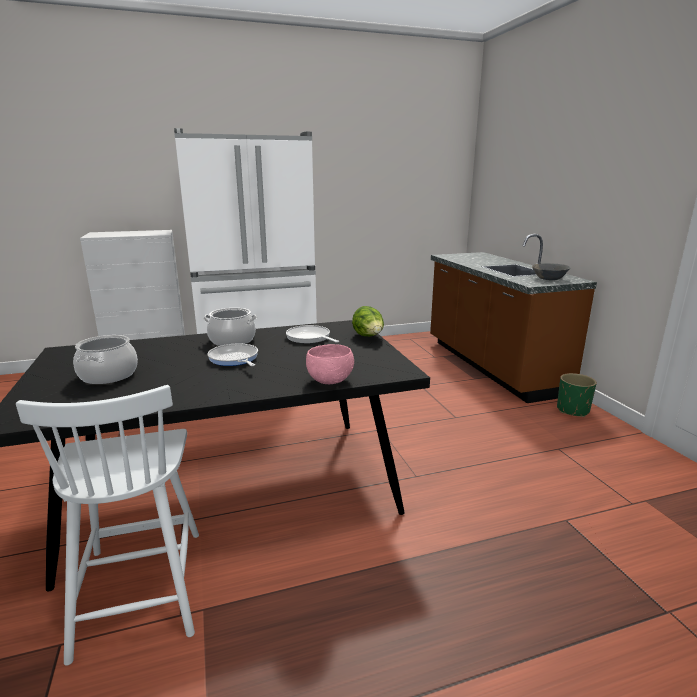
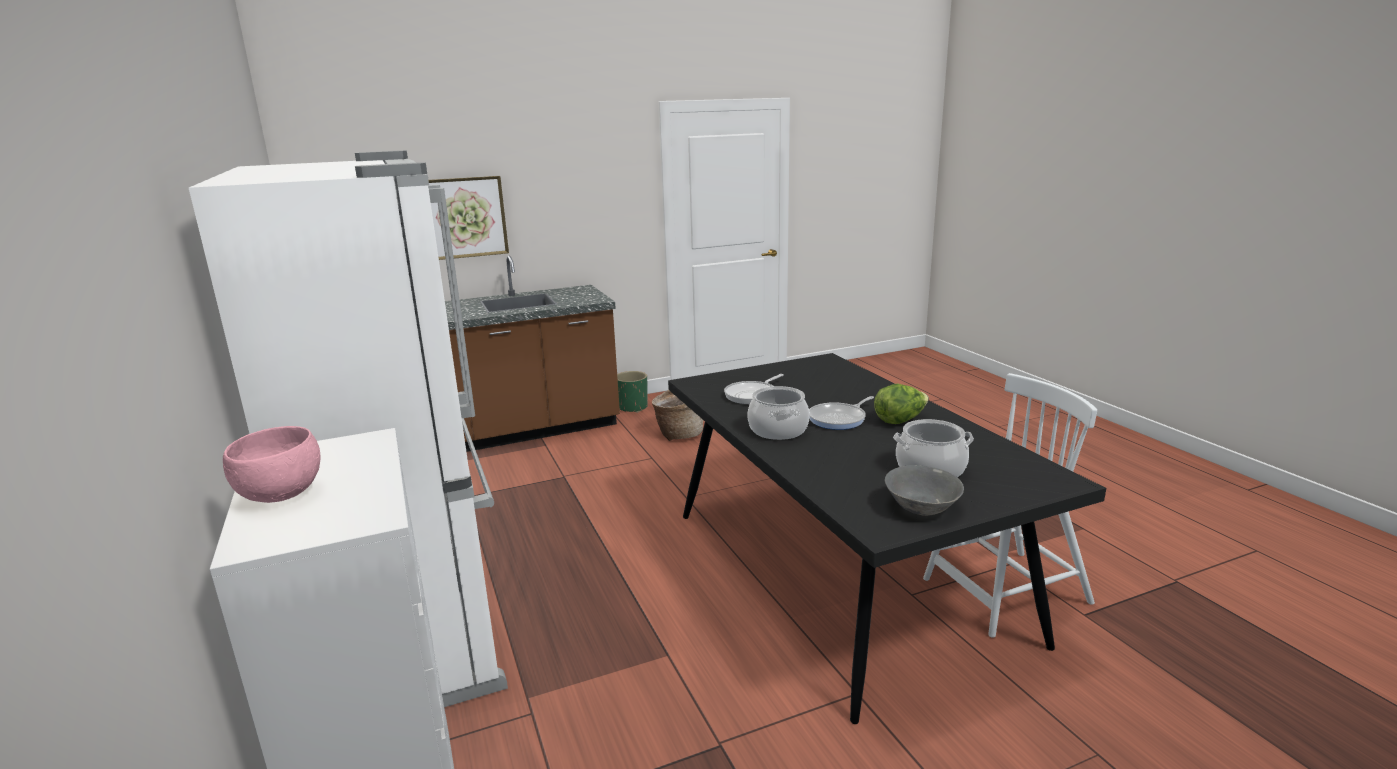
camera: 95 degrees left, 0 degrees up
(330, 381) = (865, 378): pink bowl -> pink bowl (280, 494)
(368, 337) = (737, 373): lettuce -> lettuce (900, 420)
(512, 431) = (679, 434): none -> basket
(536, 199) = (465, 217): none -> picture
(549, 279) = (575, 294): grey bowl -> grey bowl (920, 507)

